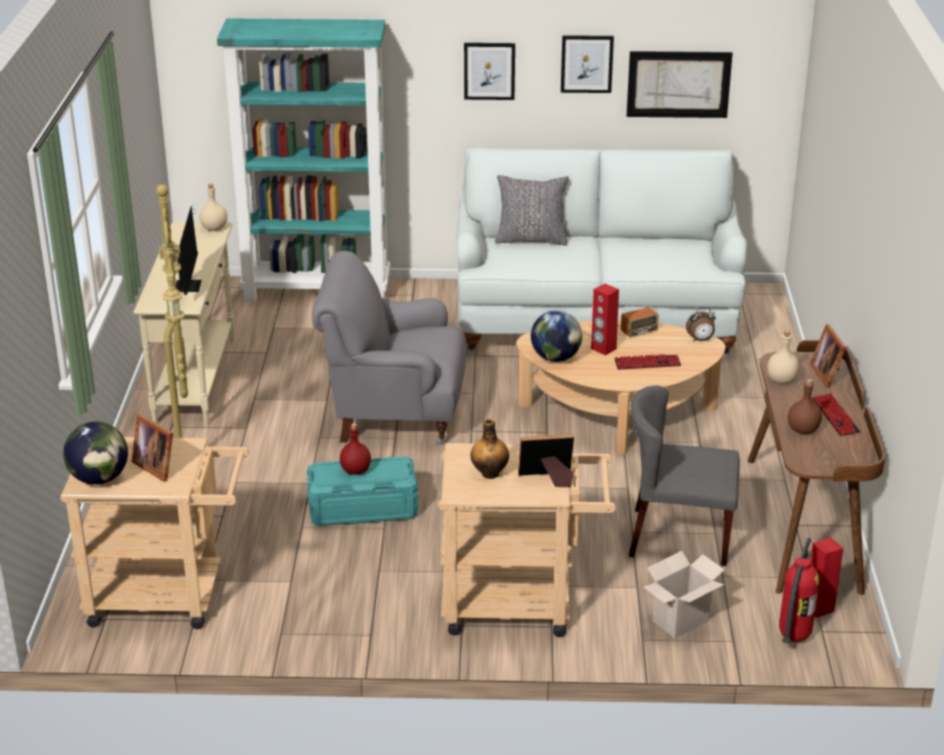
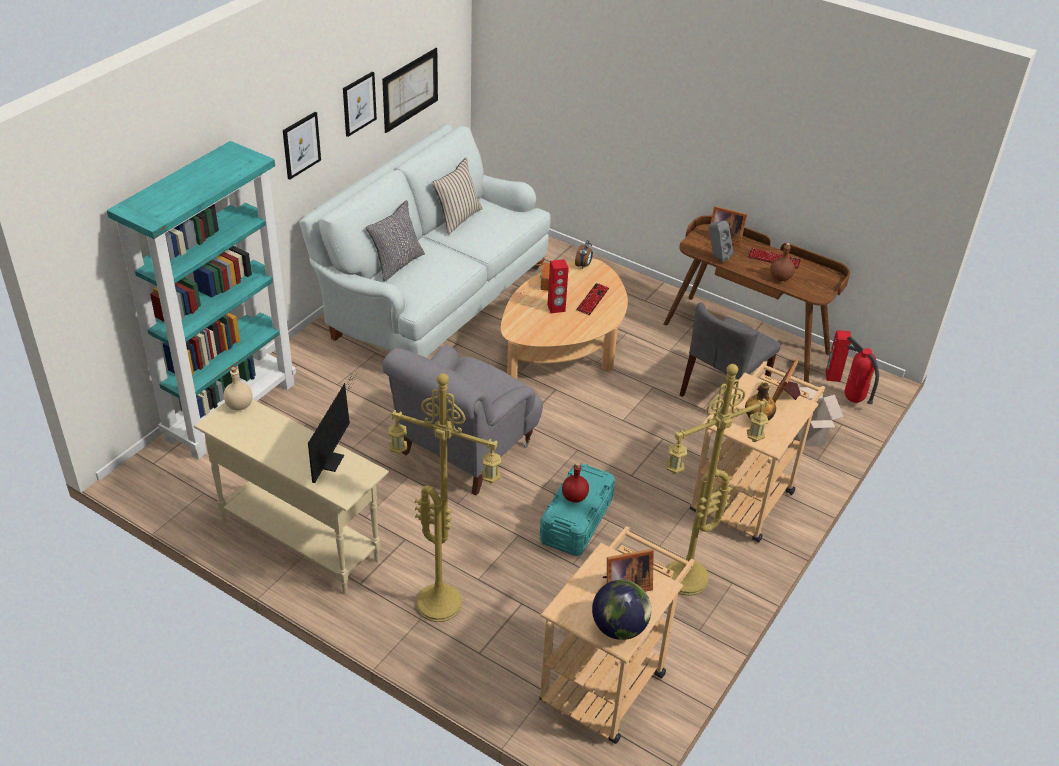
camera: 60 degrees left, 10 degrees up
(189, 284) = (331, 458): monitor -> monitor turned 75 degrees clockwise
(343, 603) = (686, 581): none -> yellow floor lamp
(555, 358) = (548, 333): globe -> none
(649, 240) = (457, 218): none -> beige pillow
(781, 380) = (716, 257): beige bottle -> grey speaker

